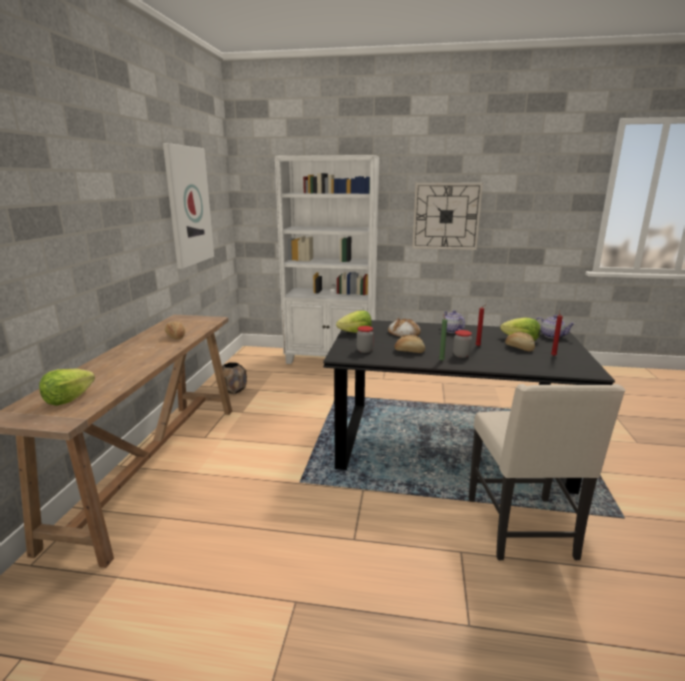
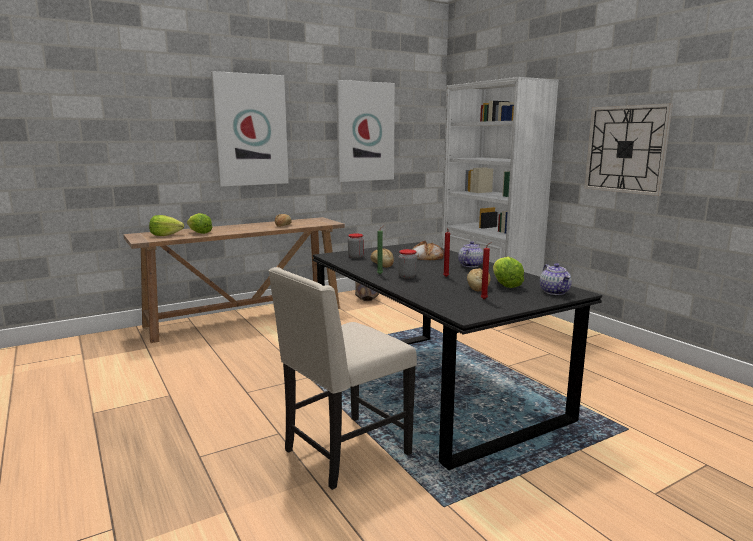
camera: 50 degrees right, 5 degrees down
(99, 215) = (251, 130): none -> picture
(356, 333) = (391, 248): lettuce -> lettuce (199, 233)

